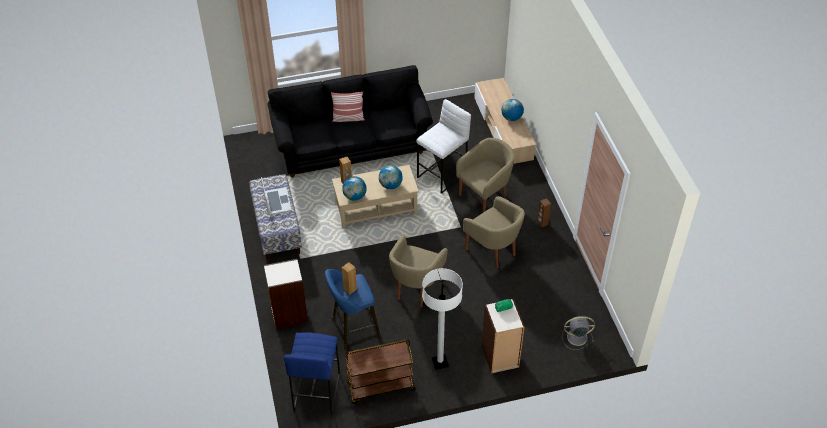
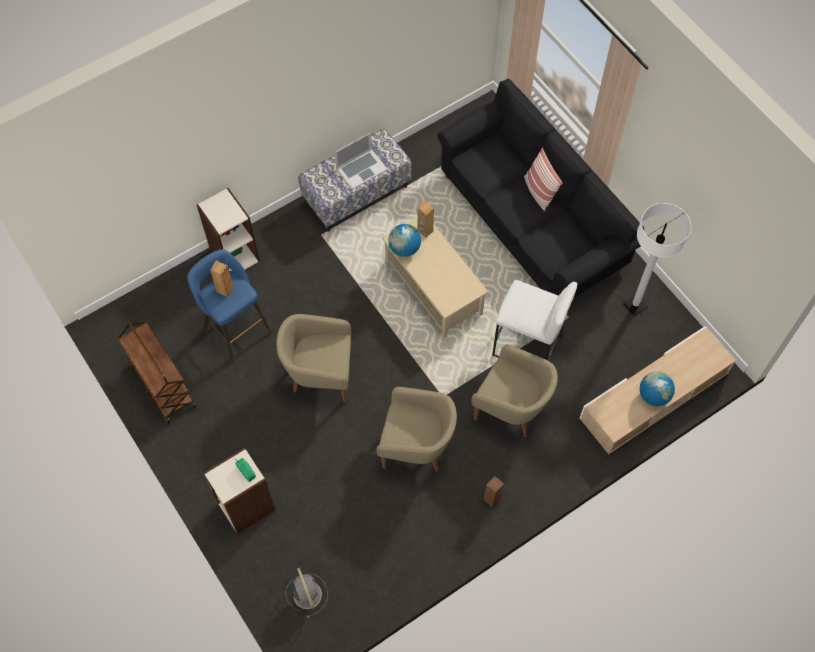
camera: 70 degrees right, 15 degrees up
(316, 391) = (137, 322): blue stool -> none
(390, 185) = (440, 282): globe -> none
(440, 362) = (216, 439): white floor lamp -> white floor lamp (635, 305)
(493, 251) = (416, 449): beige armchair -> beige armchair turned 105 degrees counterclockwise

